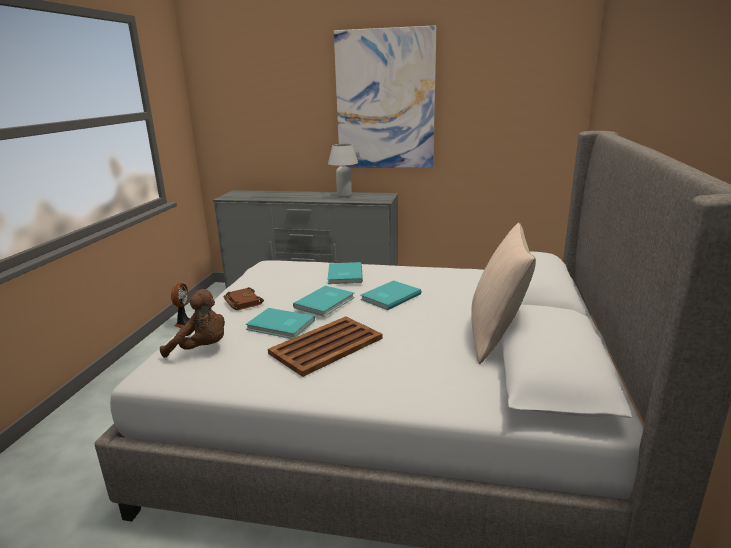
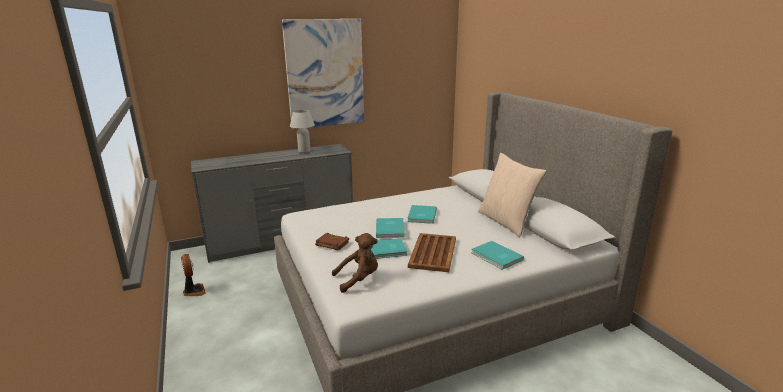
camera: 35 degrees left, 0 degrees up
(344, 275) = (372, 209): turquoise book -> turquoise book (496, 257)

